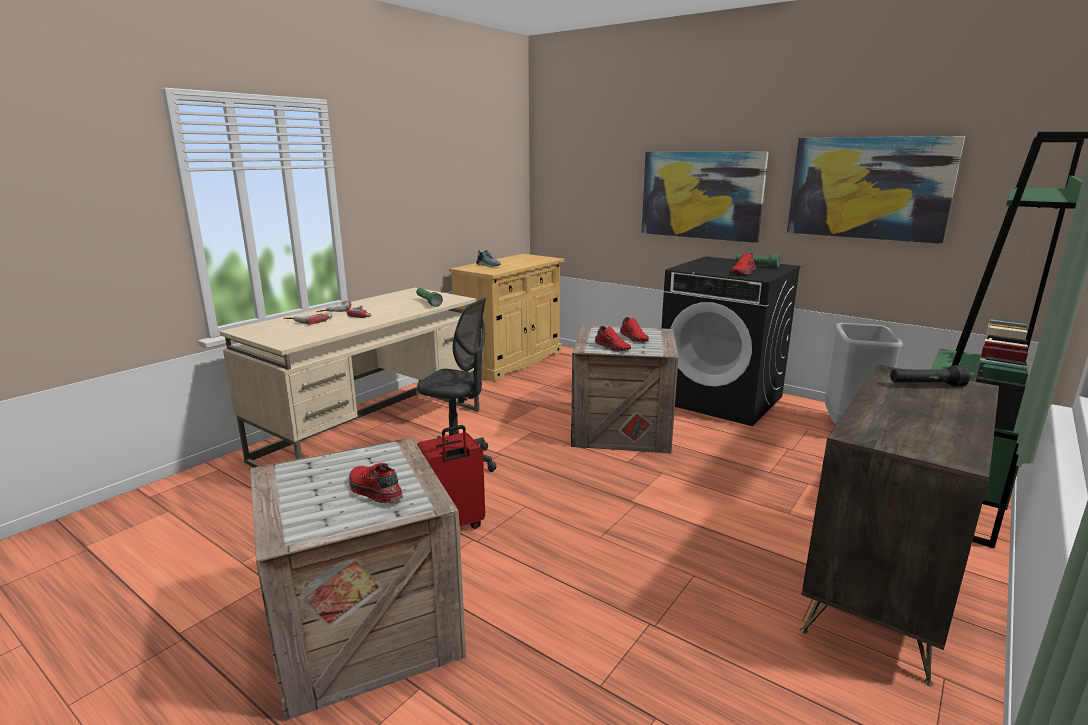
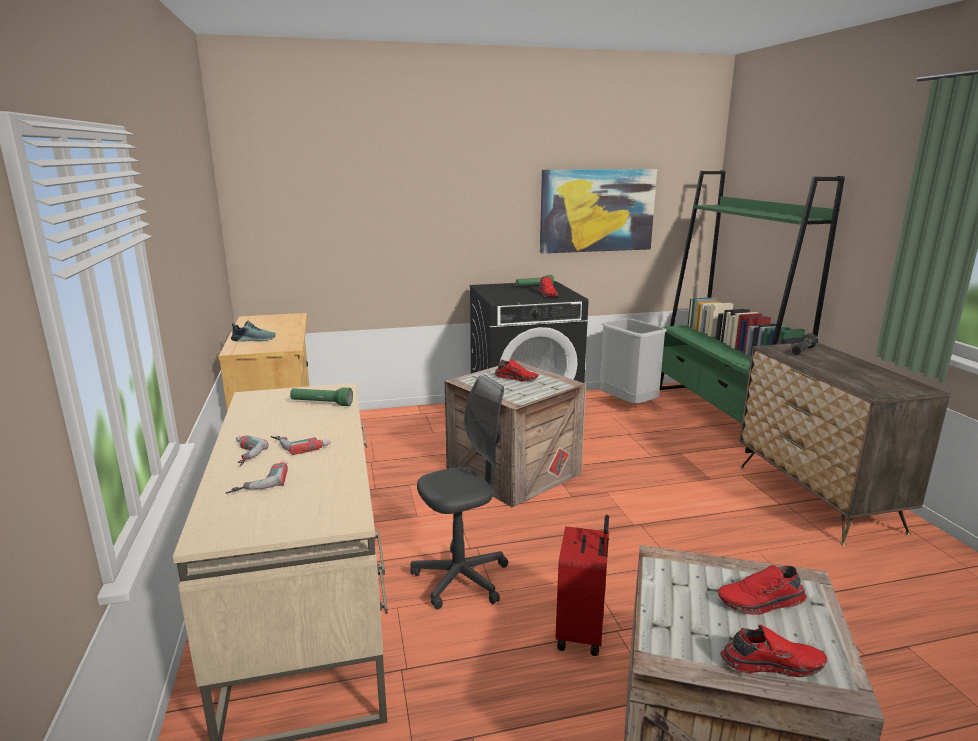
camera: 50 degrees left, 0 degrees up
(613, 347) = (526, 392): red shoe -> red shoe (771, 663)
(701, 195) = (455, 225): picture -> none

